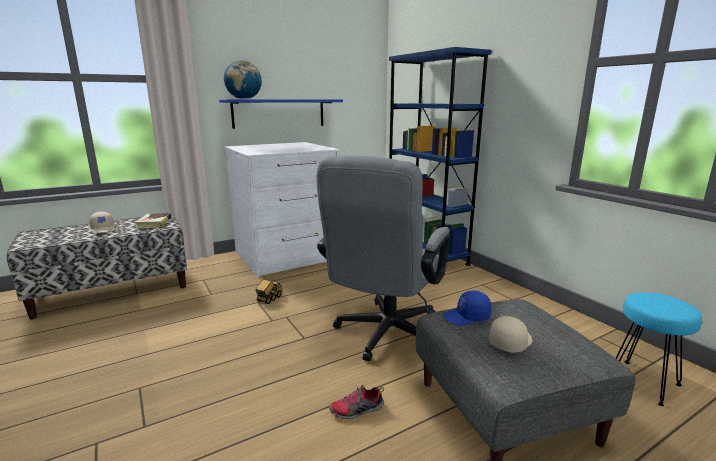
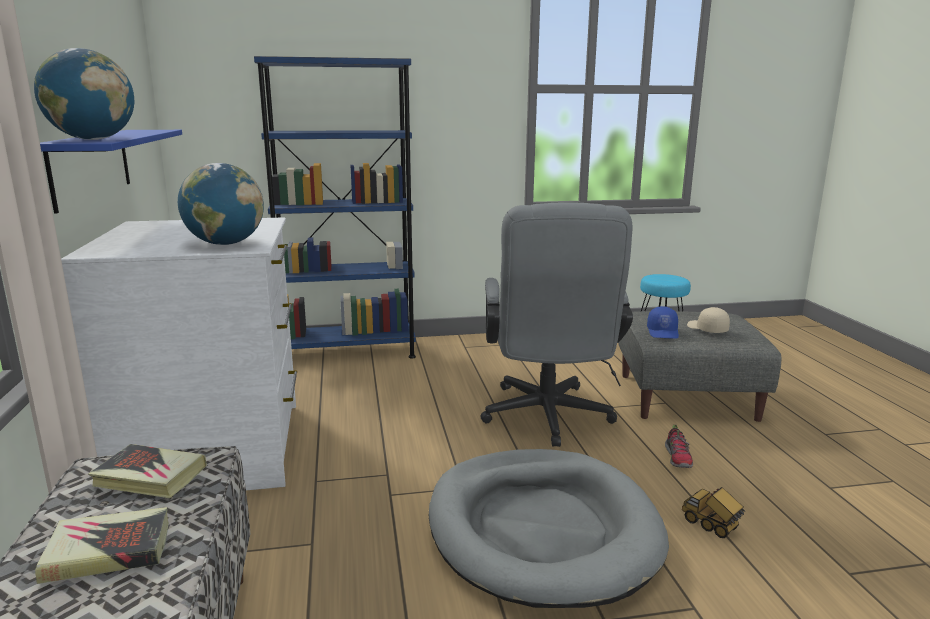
camera: 70 degrees left, 0 degrees up
(103, 229) = (108, 551): beige cap -> book
(230, 354) = (541, 529): none -> grey dog bed
(261, 151) = (225, 244): none -> globe
(269, 299) = (387, 483): toy truck -> toy truck (711, 525)
(384, 336) = (547, 419): grey office chair -> grey office chair turned 45 degrees clockwise

